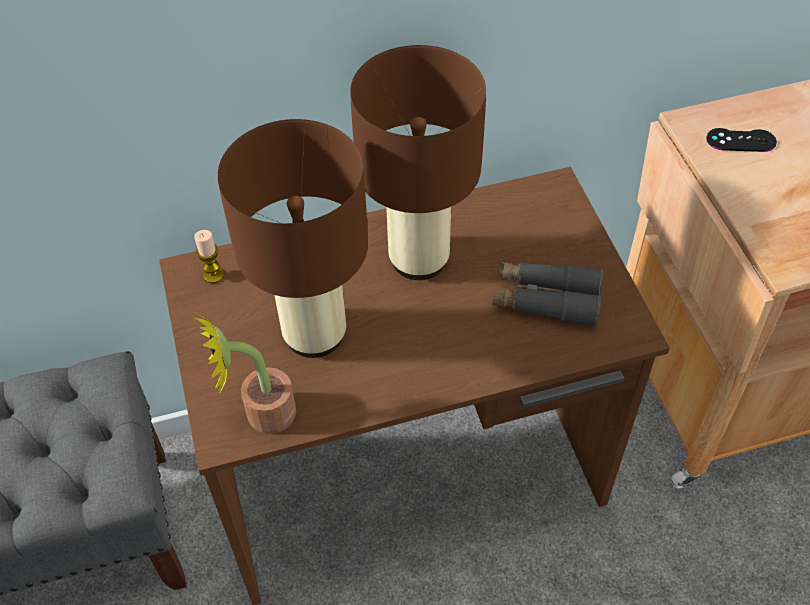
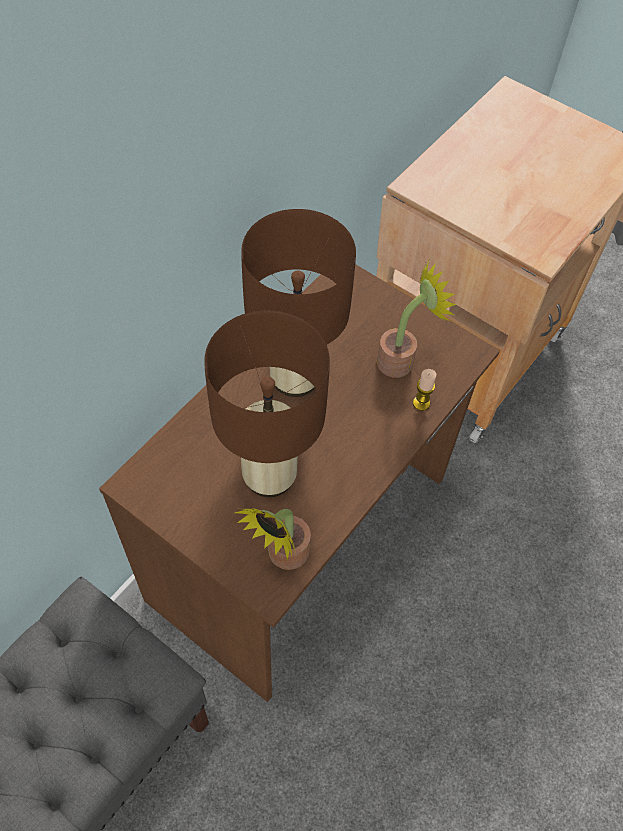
camera: 40 degrees left, 5 degrees up
(213, 275) = (154, 475): candle -> candle (421, 403)
(546, 299) = (402, 360): grey binoculars -> potted plant
(741, 140) = (452, 183): black game controller -> none

